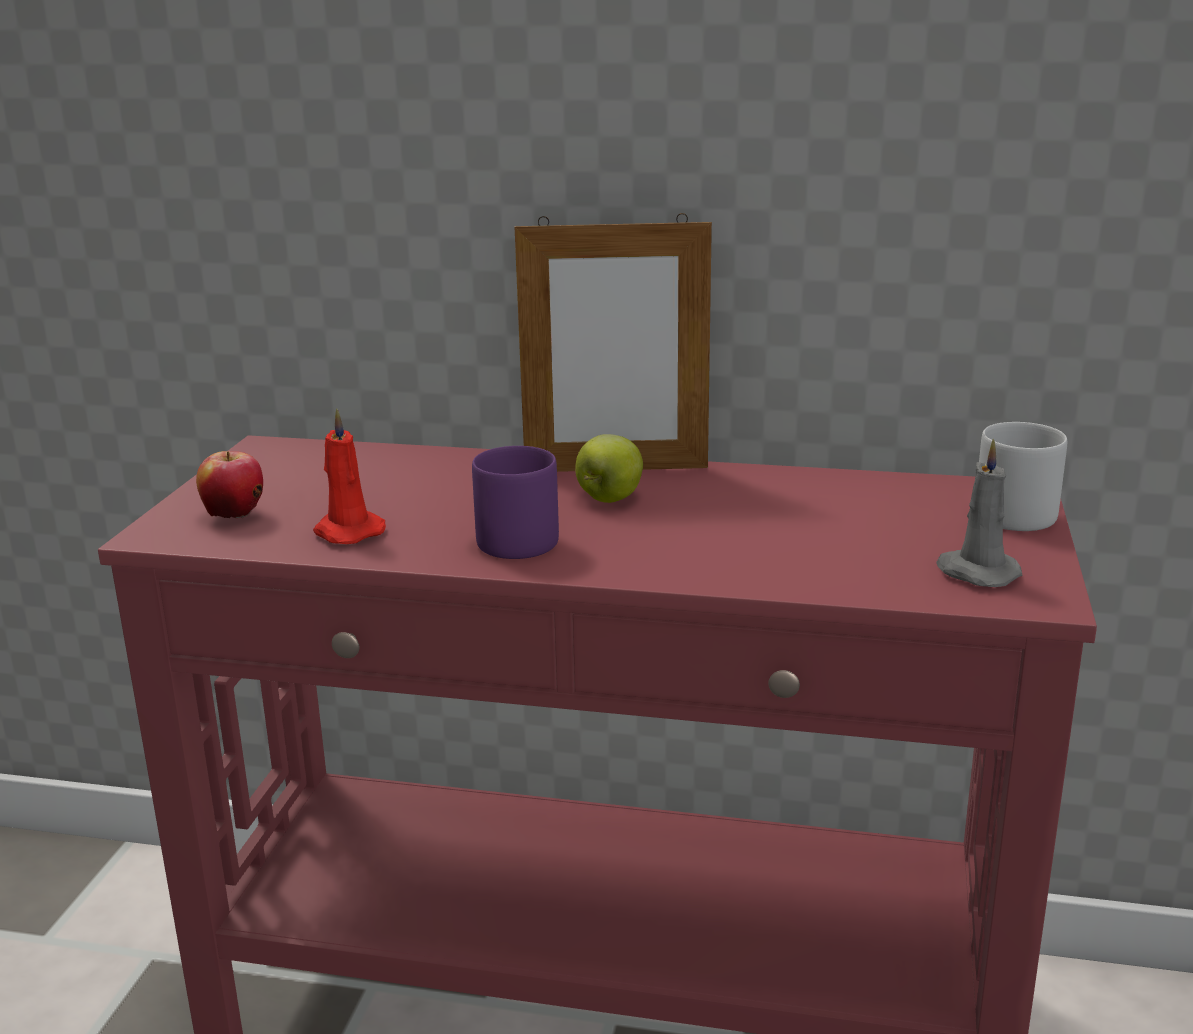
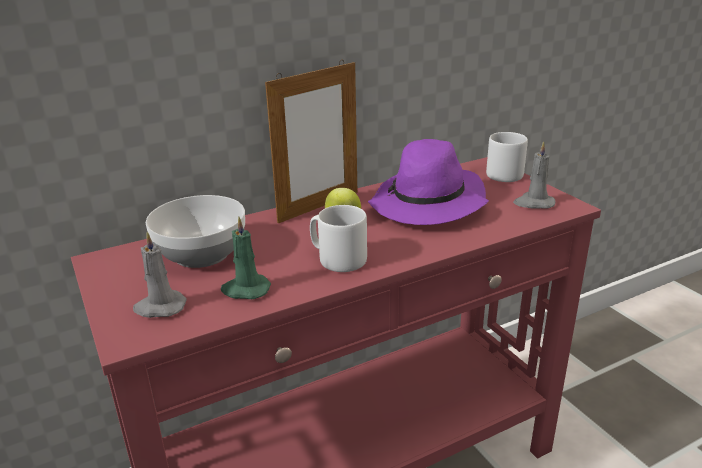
camera: 40 degrees left, 5 degrees up
(235, 516) = (159, 307): apple -> grey candle
(347, 532) = (245, 290): red candle -> green candle
(376, 476) = (202, 253): none -> bowl
(514, 539) = (337, 259): purple mug -> grey mug
(786, 516) = (428, 204): none -> purple hat

